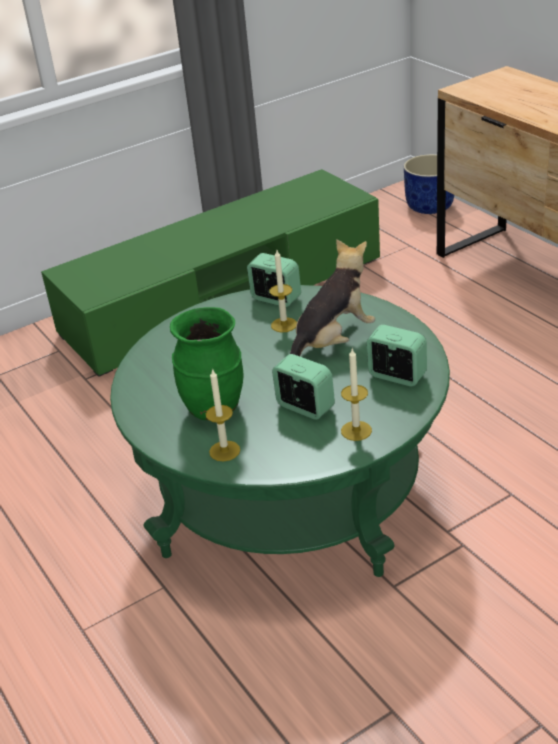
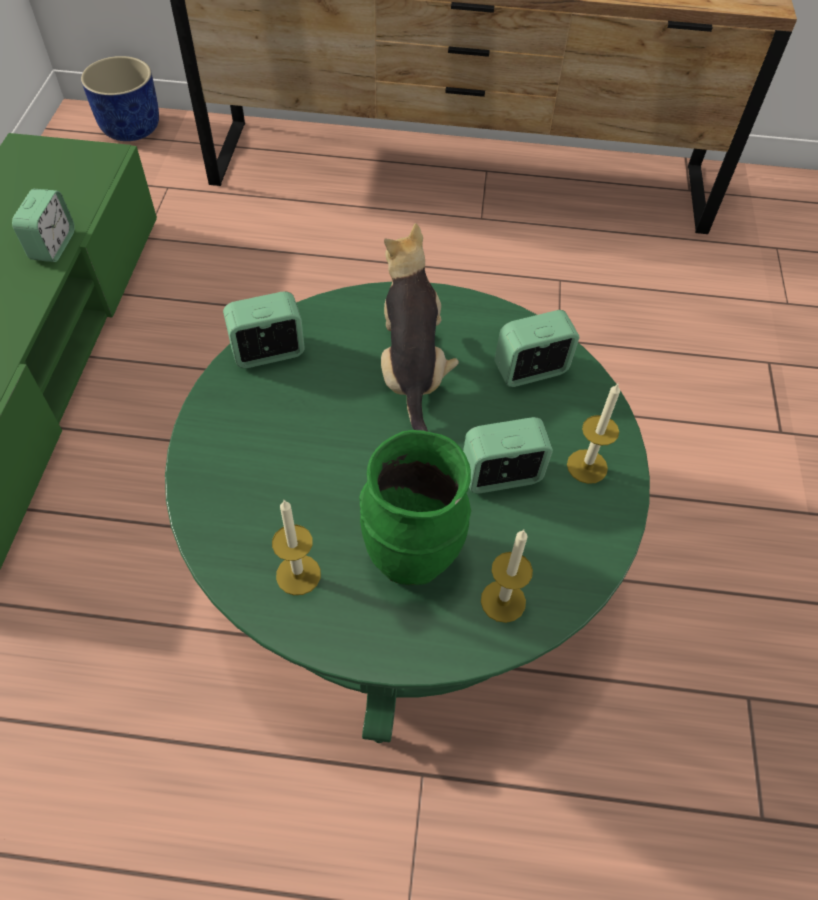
camera: 55 degrees left, 20 degrees up
(272, 227) = (53, 246): none -> alarm clock
(284, 325) = (328, 382): candle -> candle (298, 574)

